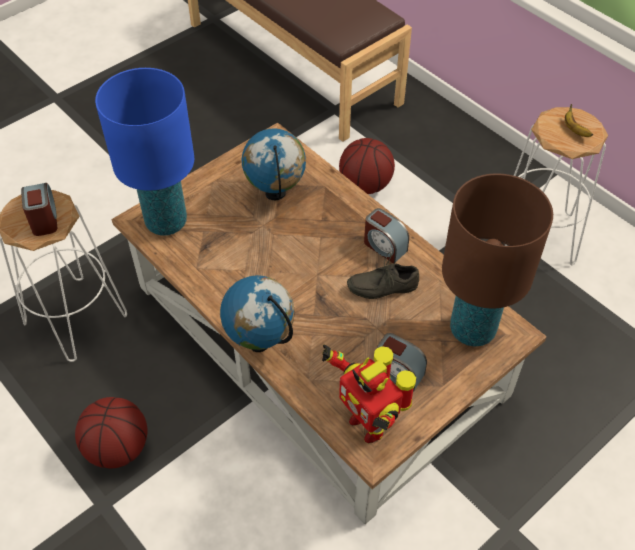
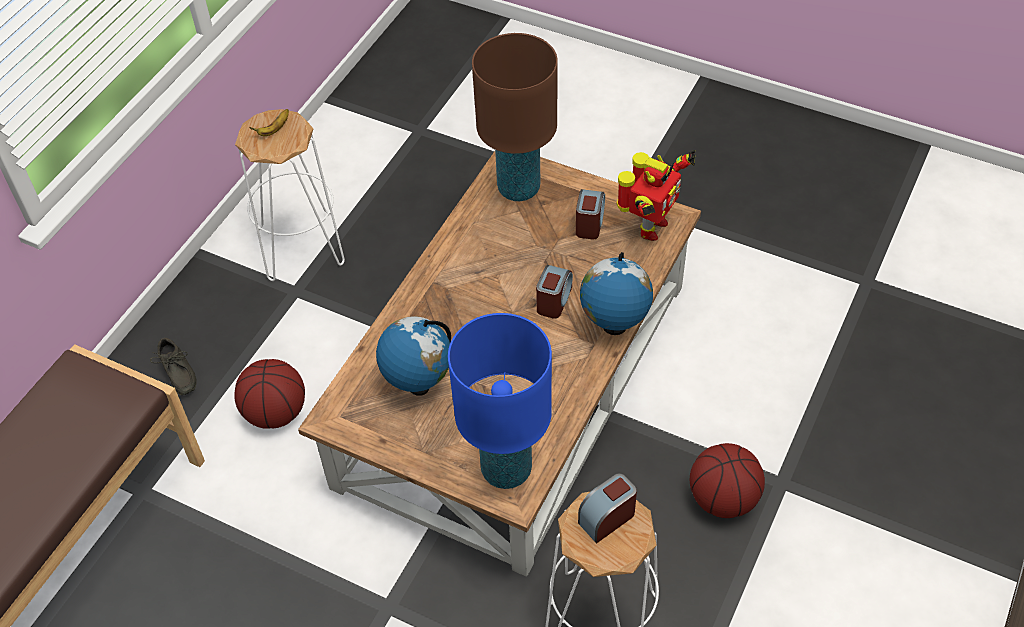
camera: 110 degrees left, 0 degrees up
(382, 285) = (500, 261): grey shoe -> grey shoe (176, 374)
(384, 246) = (451, 273): alarm clock -> alarm clock (554, 300)

